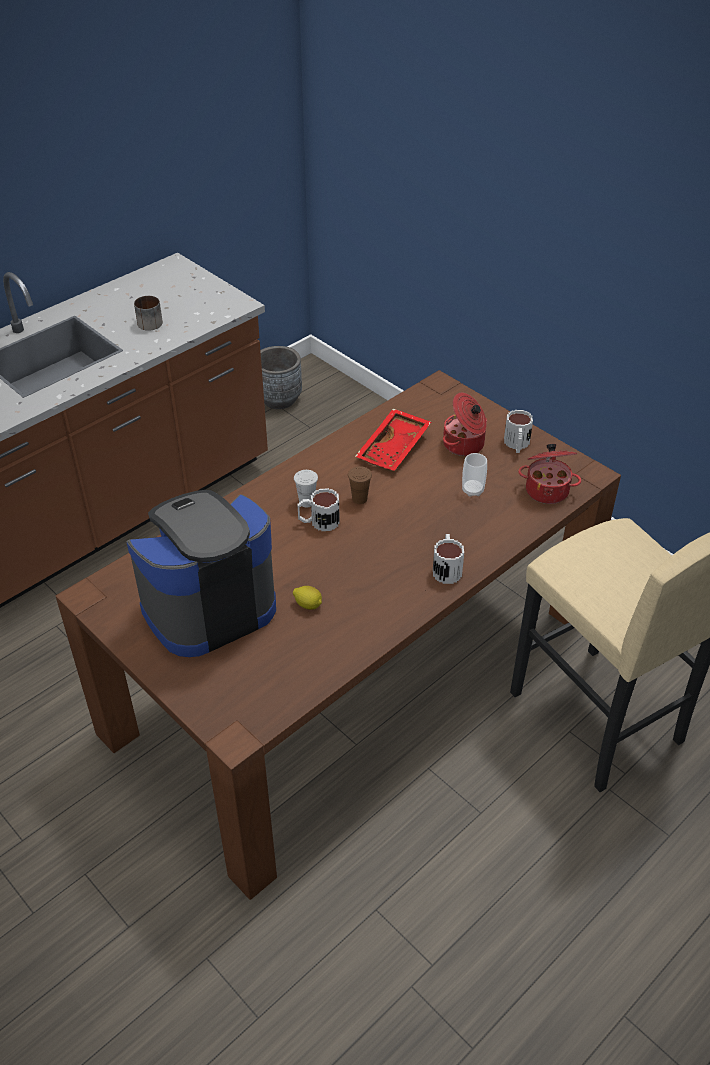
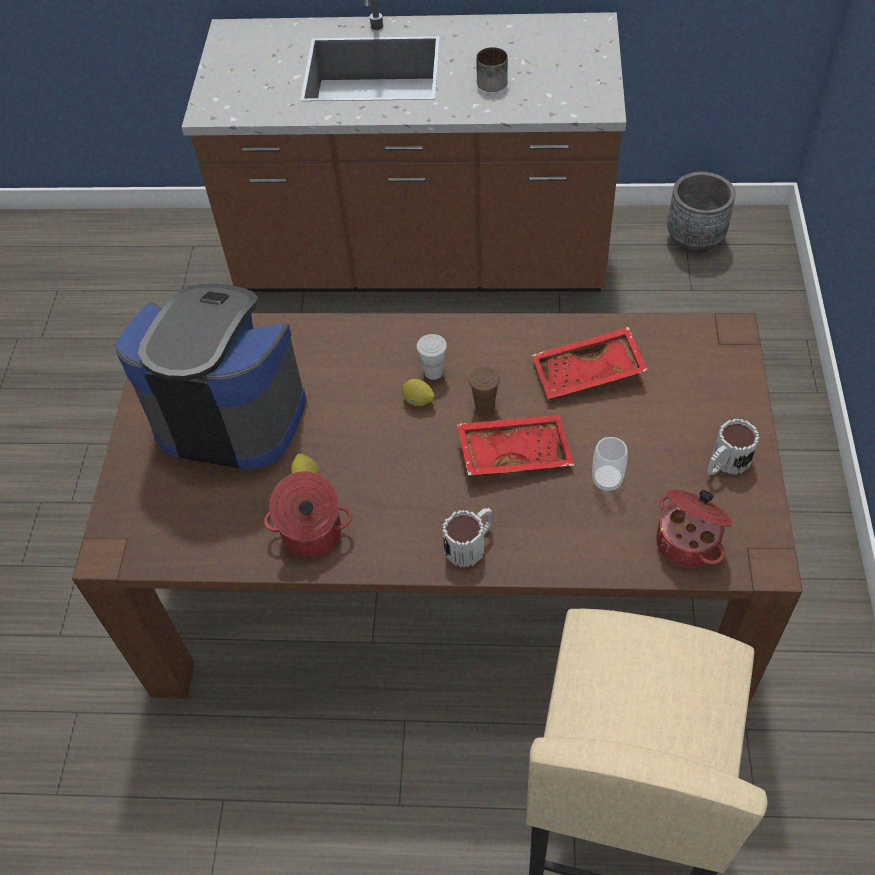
camera: 50 degrees right, 10 degrees up
(318, 522) = (418, 401): mug -> lemon
(407, 510) = (514, 452): none -> red tray
(464, 445) = (667, 421): cooking pot -> cooking pot (311, 534)

